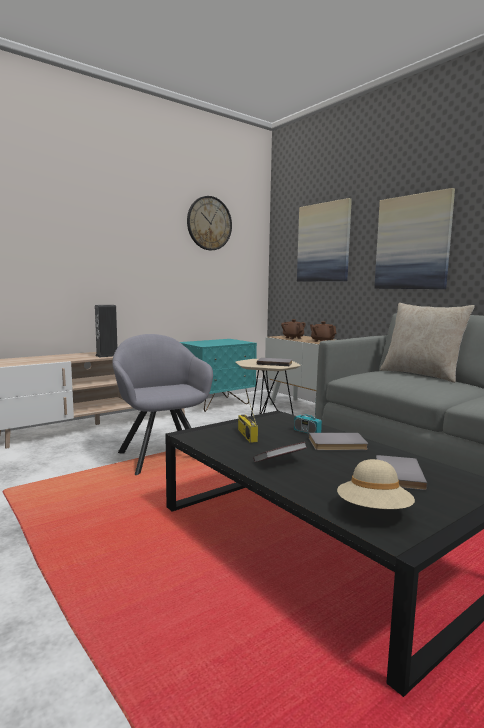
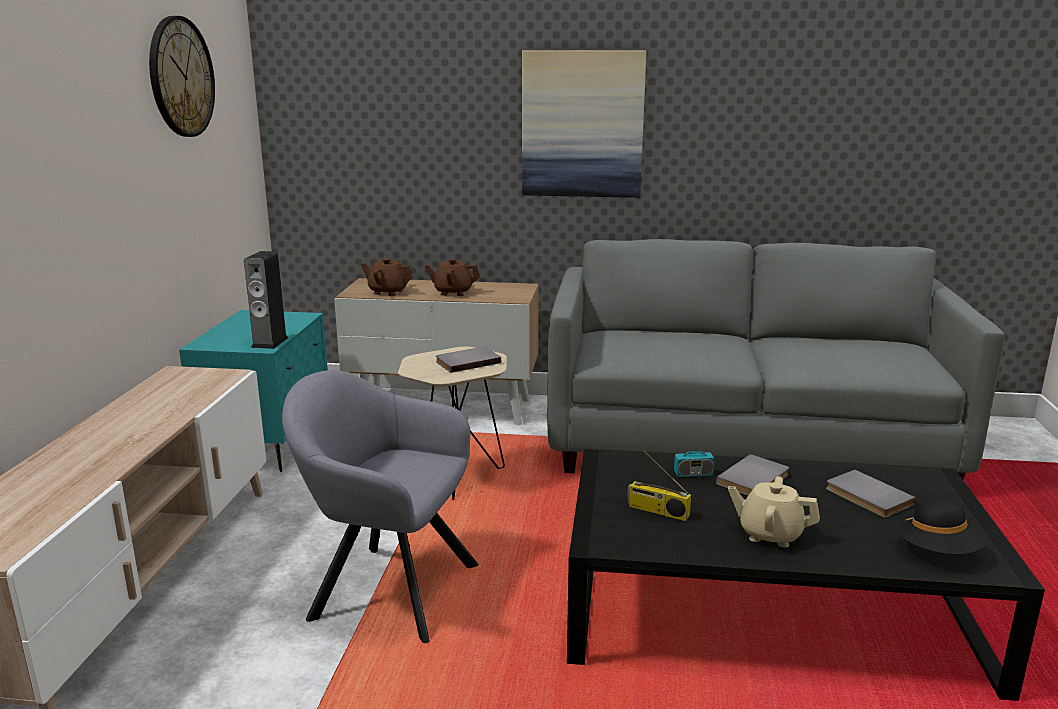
camera: 45 degrees left, 10 degrees up
(107, 355) = (141, 436): speaker -> speaker (270, 342)
(279, 462) = (770, 534): book -> beige teapot
(324, 242) = (403, 110): picture -> none
(374, 512) = (938, 552): beige hat -> black hat
(421, 375) = (661, 331): beige pillow -> none

